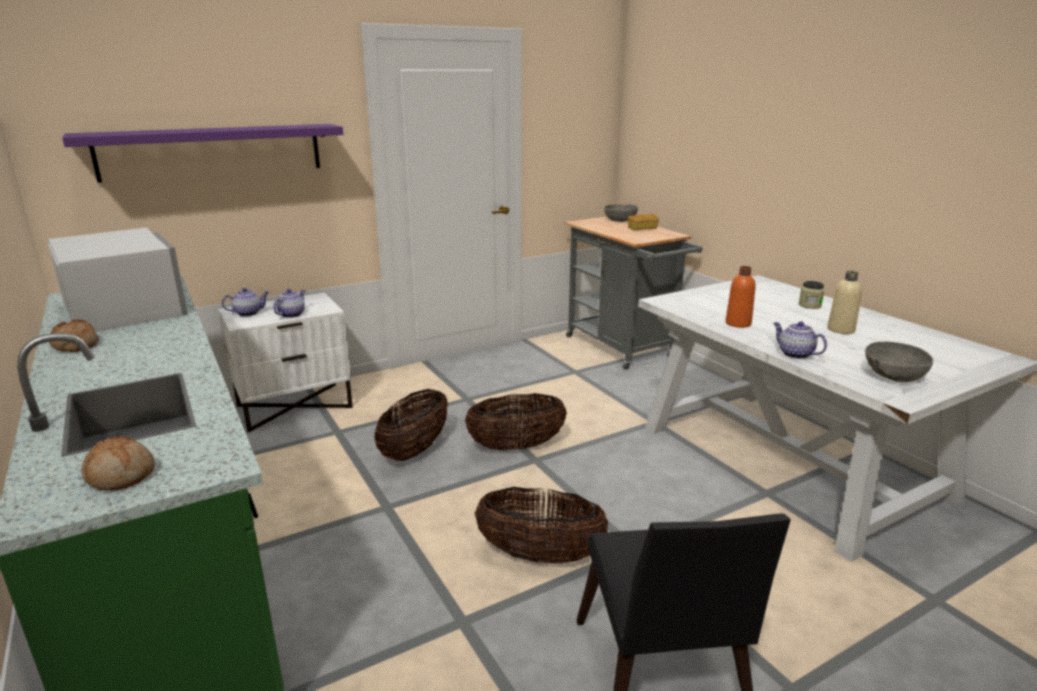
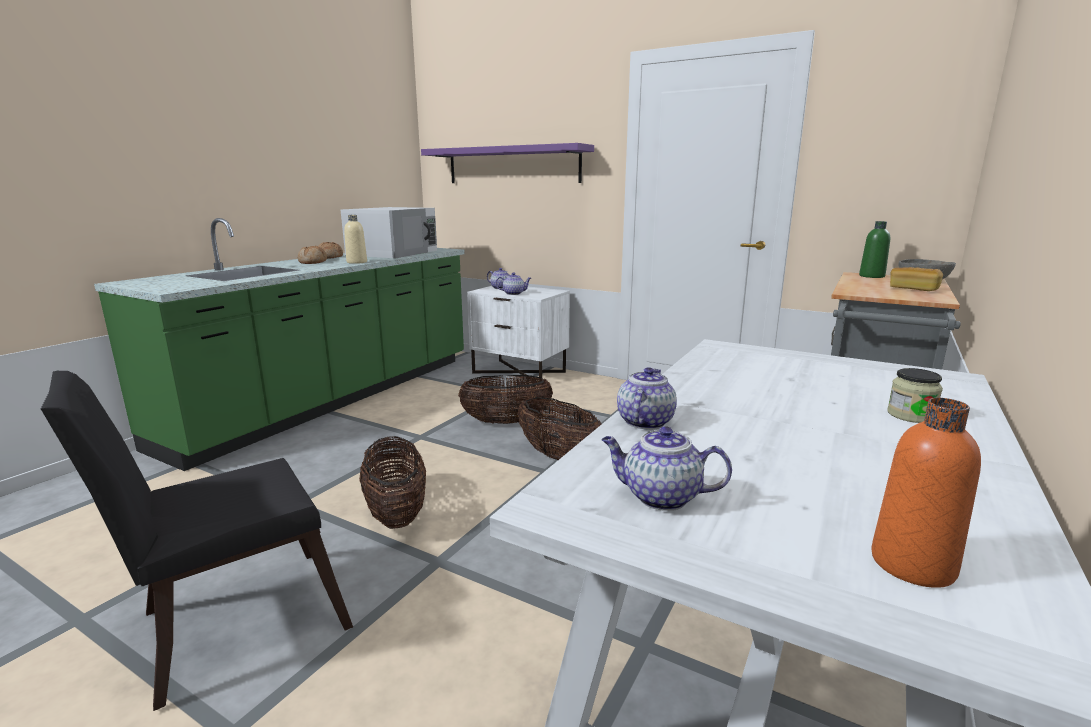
camera: 60 degrees right, 5 degrees down
(121, 474) = (161, 282): bread -> bread (313, 262)
(590, 222) = (871, 276): none -> green bottle
(738, 323) = (712, 383): orange bottle -> orange bottle (912, 564)
(840, 330) = (829, 444): beige bottle -> beige bottle (357, 262)
(894, 375) = (660, 497): grey bowl -> teapot

